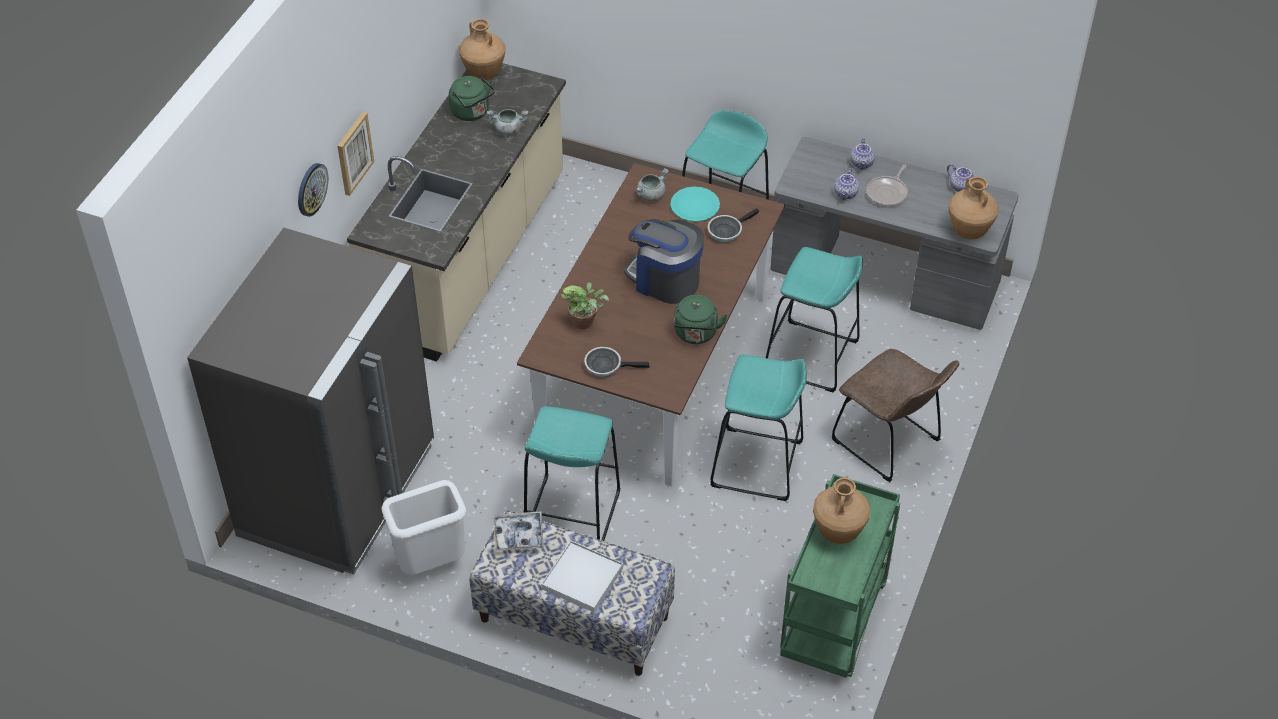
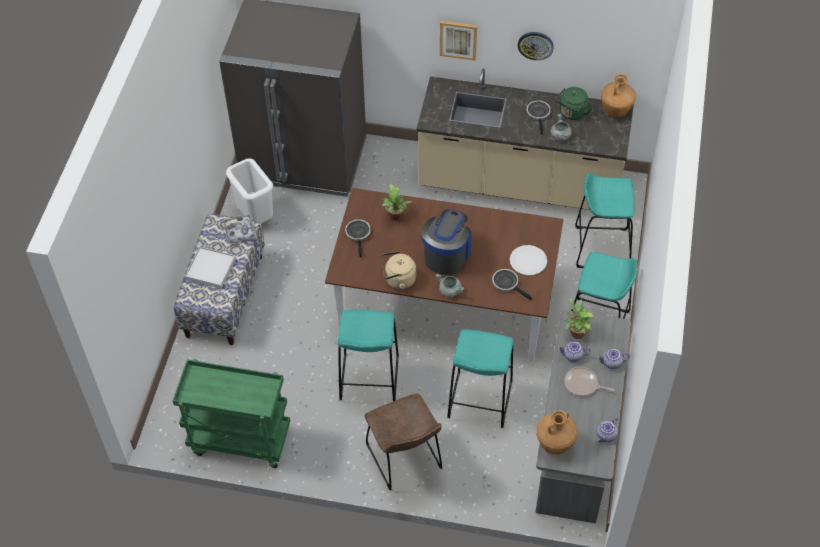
camera: 80 degrees right, 5 degrees up
(311, 189) = (403, 20): wall clock -> wall clock (535, 45)
(463, 143) = (538, 114): none -> frying pan
(572, 514) = (307, 280): turquoise stool -> turquoise stool (601, 248)
(650, 195) = (531, 233): grey cooking pot -> grey cooking pot (450, 291)
(694, 205) = (528, 261): turquoise plate -> white plate
(696, 334) = (398, 280): green kettle -> beige kettle
(811, 185) = (576, 332): none -> potted plant
(838, 533) = (237, 387): brown vase -> none
(890, 443) = (405, 460): brown chair -> brown chair turned 60 degrees counterclockwise

